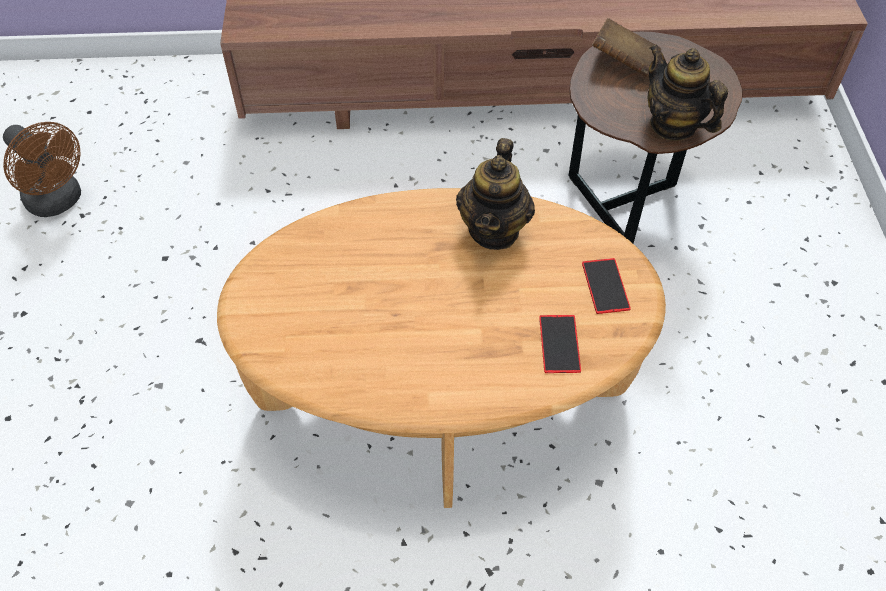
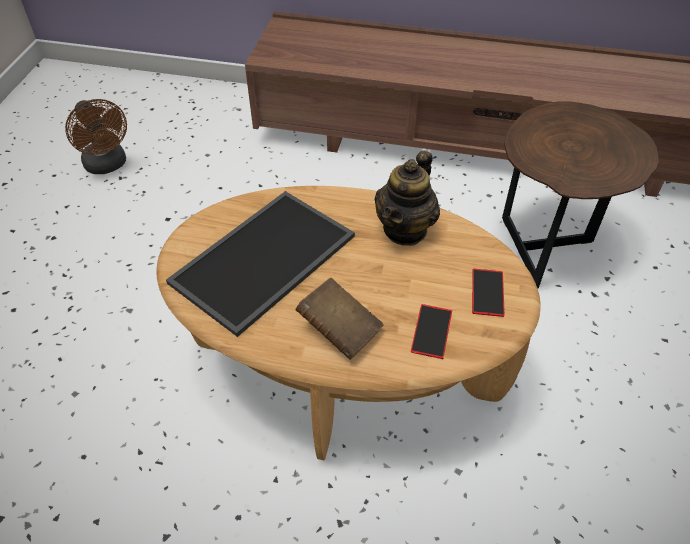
camera: 15 degrees right, 5 degrees down
(347, 303) = (264, 261): none -> tray
(624, 62) = (558, 123): brown book -> brown book (339, 330)
(673, 125) = (588, 177): teapot -> none

